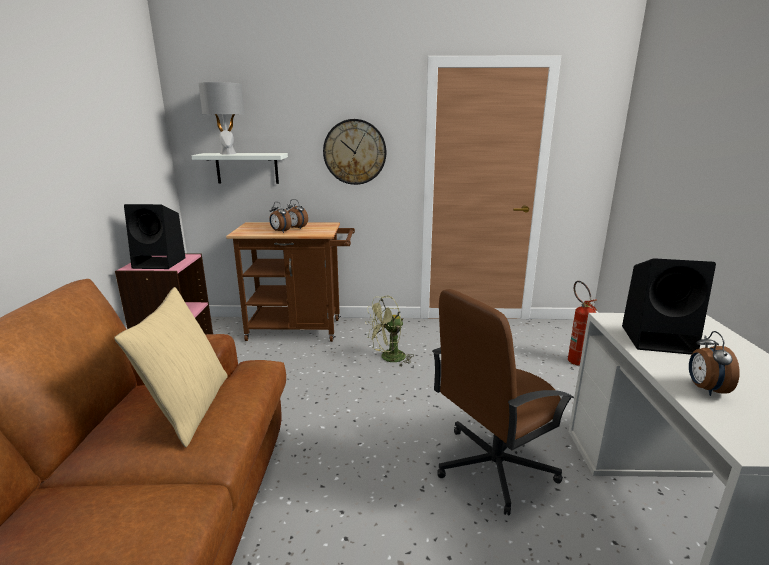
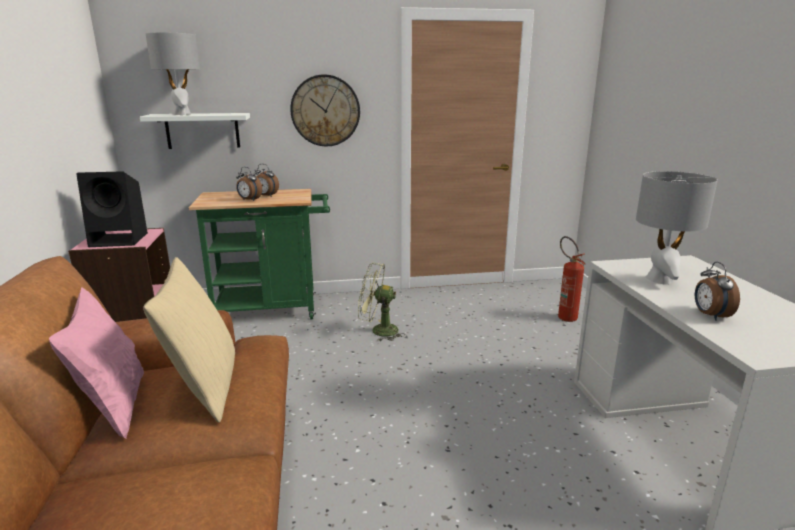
camera: 10 degrees left, 0 degrees up
(109, 419) = (114, 407): none -> pink pillow
(301, 329) = (273, 309): brown cart -> green cart
(388, 358) = (378, 331): green fan -> green fan turned 45 degrees clockwise
(493, 466) = (511, 420): brown office chair -> none
(659, 339) = (660, 279): black speaker -> grey table lamp

